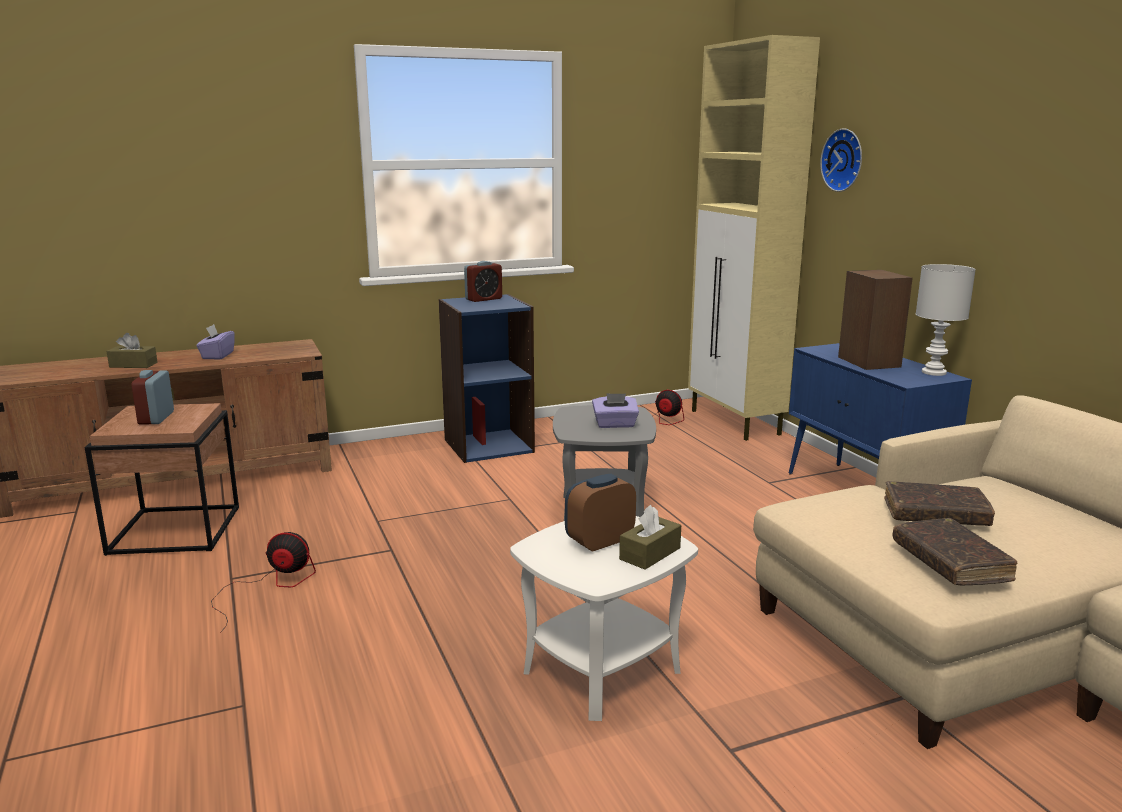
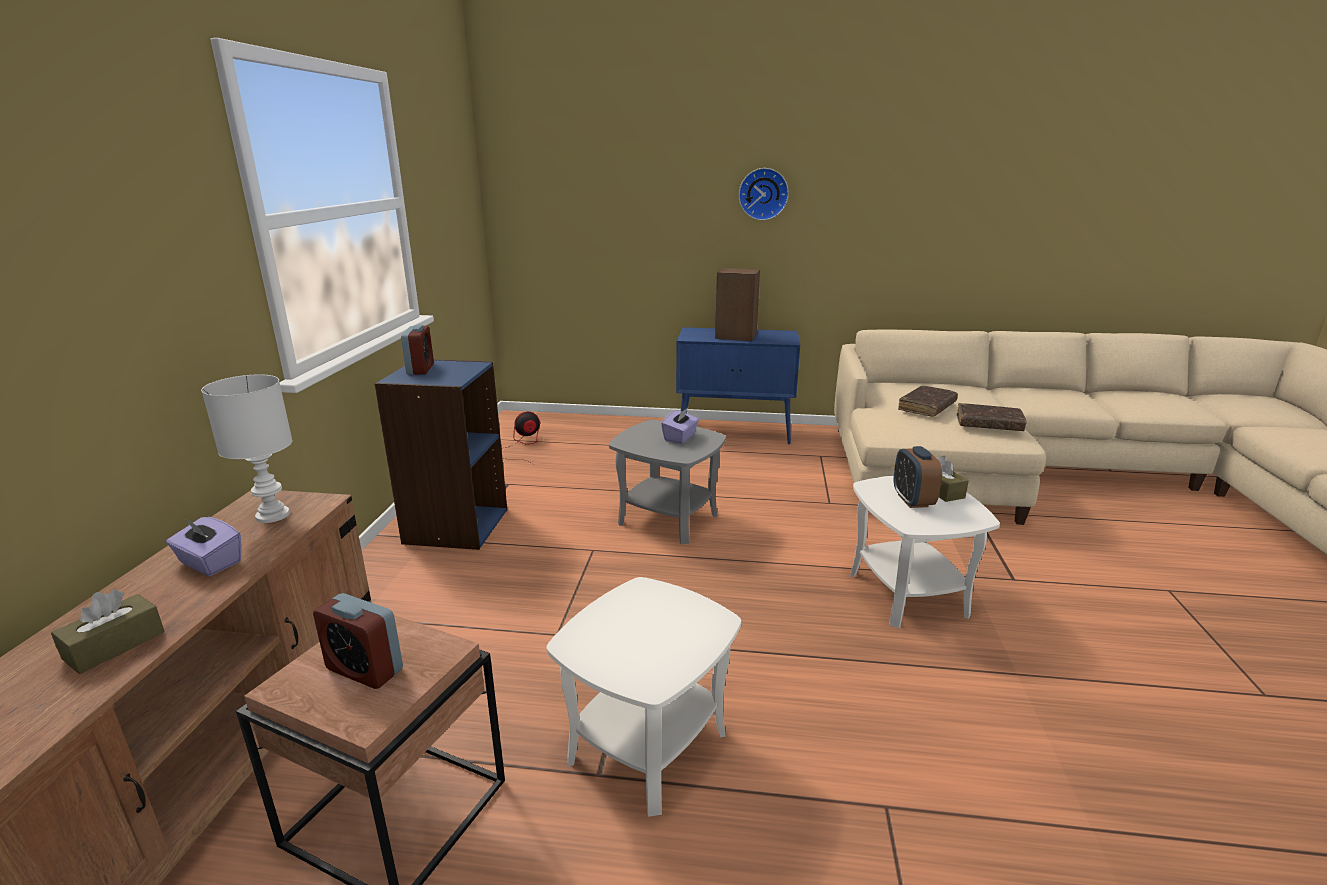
camera: 60 degrees left, 5 degrees up
(269, 587) = (647, 745): fan -> white side table
(735, 423) = (568, 422): beige cabinet -> none
(844, 160) = (647, 186): wall clock -> wall clock (763, 194)
(934, 372) = (776, 332): white table lamp -> white table lamp (273, 515)

